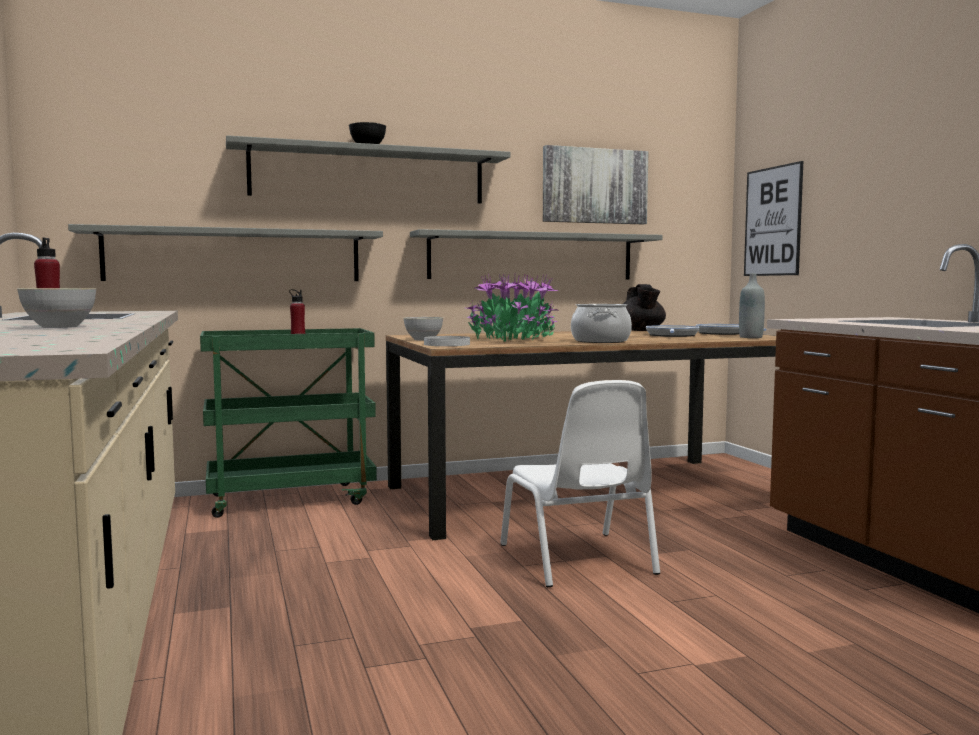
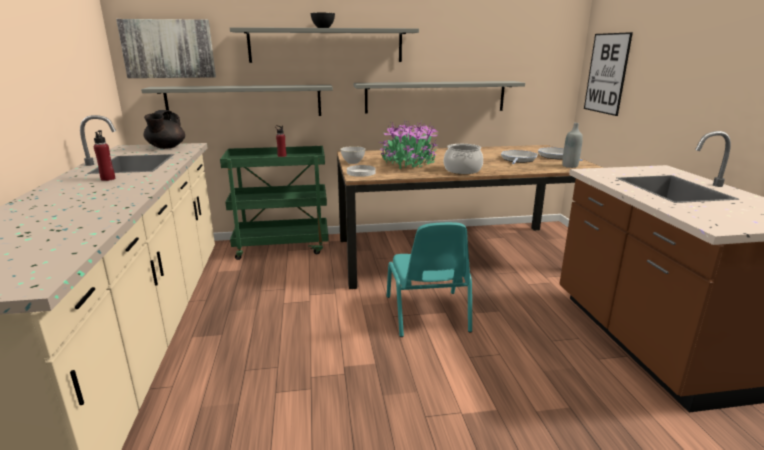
camera: 10 degrees right, 15 degrees up
(59, 327) = (95, 202): grey bowl -> none
(578, 560) = (427, 314): white chair -> turquoise chair
(594, 186) = (481, 46): picture -> picture (168, 49)
(641, 330) = (504, 148): black teapot -> black teapot (166, 147)

